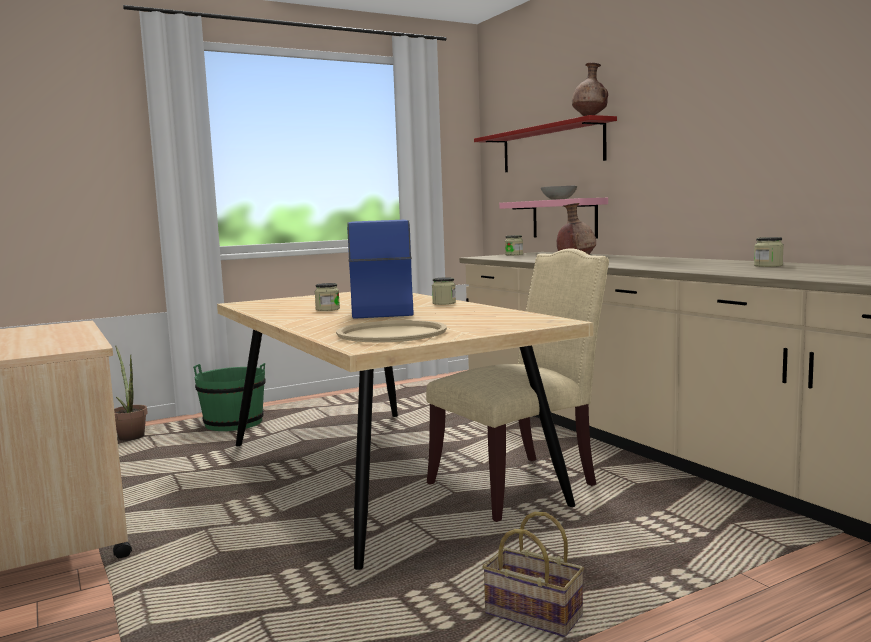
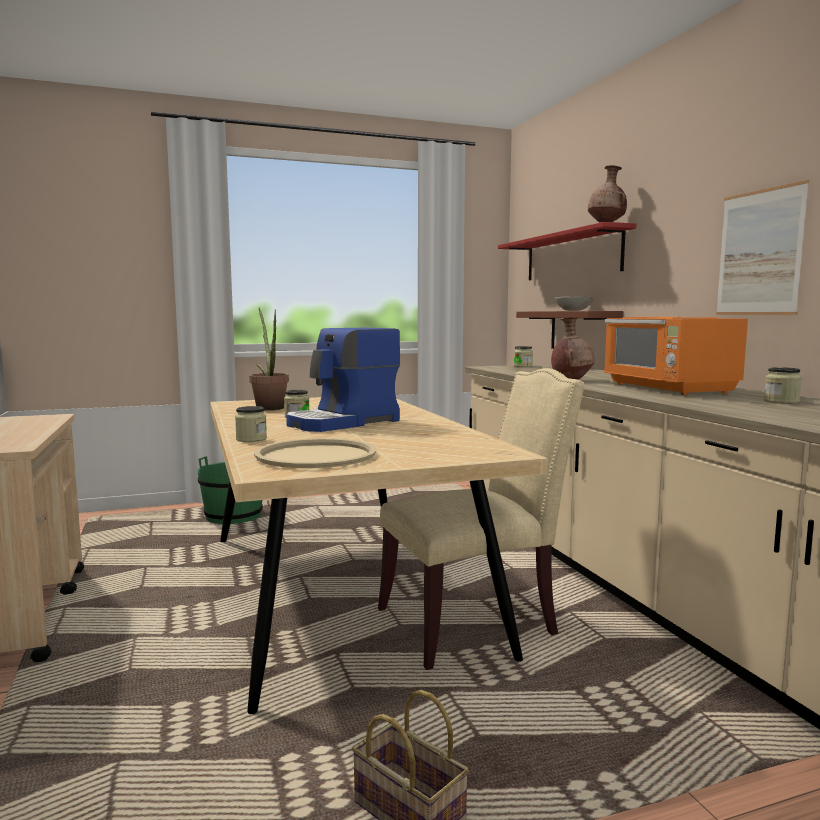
camera: 10 degrees right, 0 degrees up
(130, 436) = (136, 520): potted plant -> potted plant (269, 407)
(380, 310) = (343, 422): coffee machine -> coffee machine turned 135 degrees counterclockwise
(444, 303) = (417, 417): jar -> jar (251, 439)
(564, 218) = (580, 331): pink shelf -> brown shelf
(667, 262) = (668, 388): none -> orange microwave
(735, 141) = (759, 253): none -> picture

